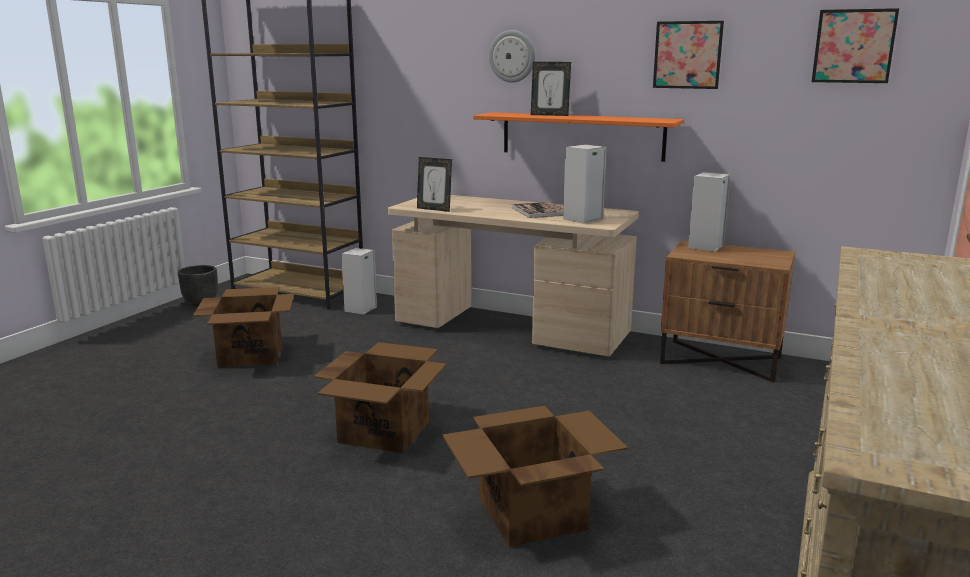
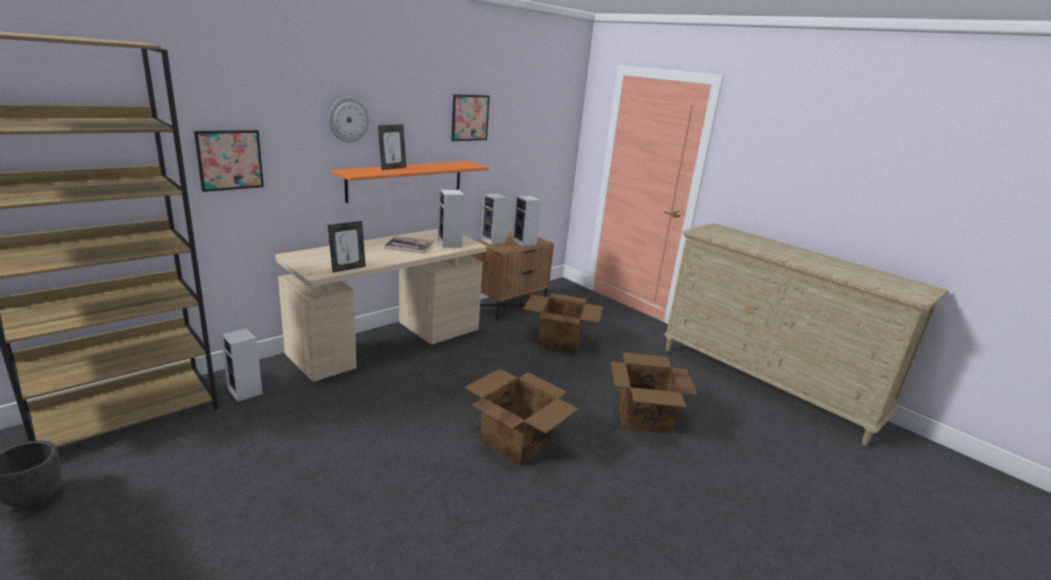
camera: 70 degrees left, 5 degrees up
(251, 354) = (285, 481): cardboard box -> cardboard box (559, 341)
(743, 258) = (525, 243): none -> speaker
(853, 46) = (543, 112): picture -> picture (230, 160)

